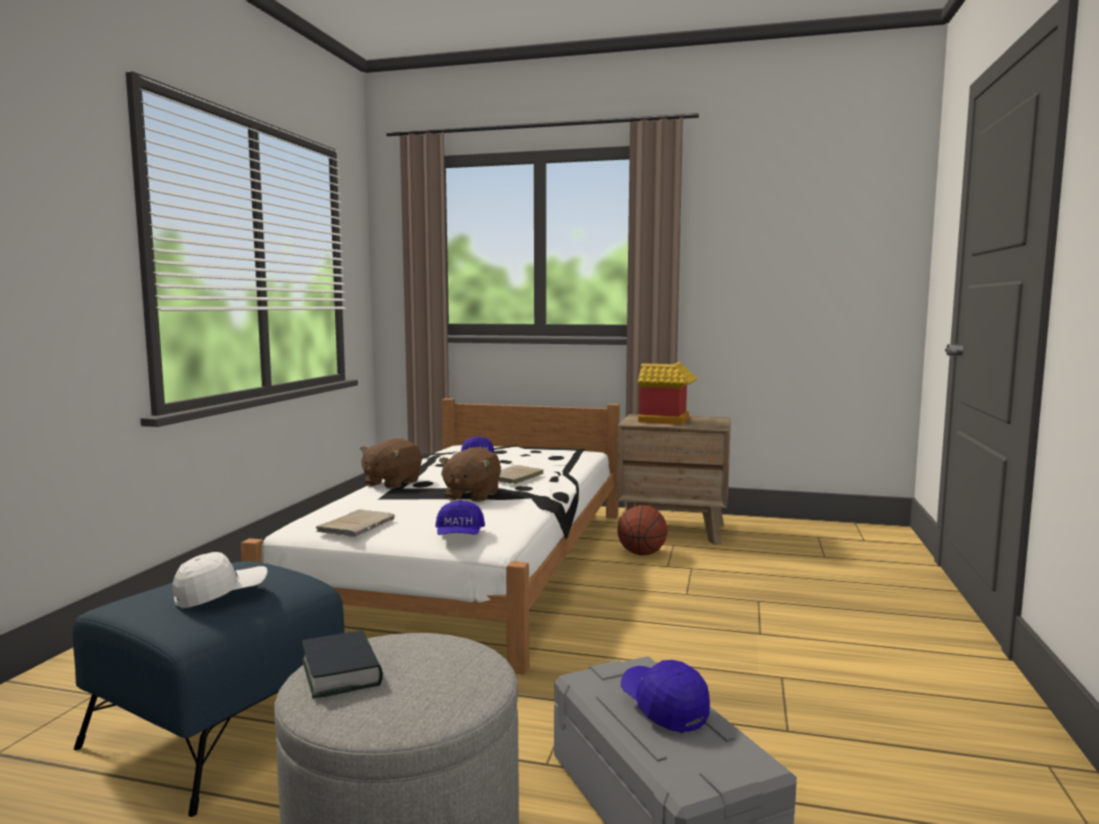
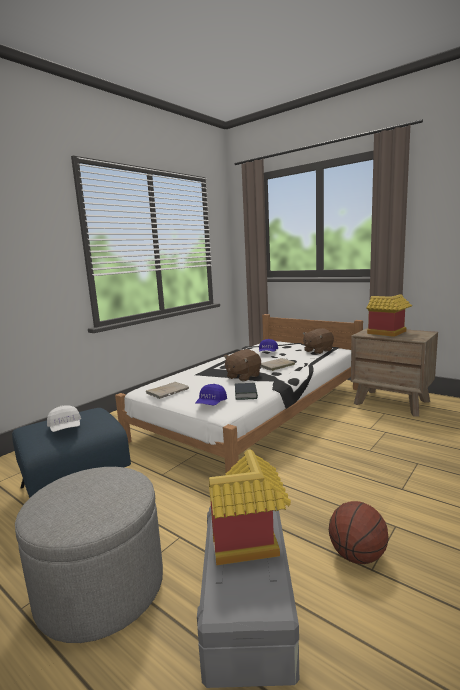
camera: 25 degrees right, 5 degrees up
(221, 595) = (65, 428): white cap -> white cap turned 75 degrees clockwise
(341, 672) = (64, 488): book -> book (246, 394)
(391, 483) = (210, 364): brown plush toy -> brown plush toy (317, 351)
(641, 554) = (358, 417): basketball -> basketball (357, 555)
(663, 707) = (250, 544): blue cap -> toy house

